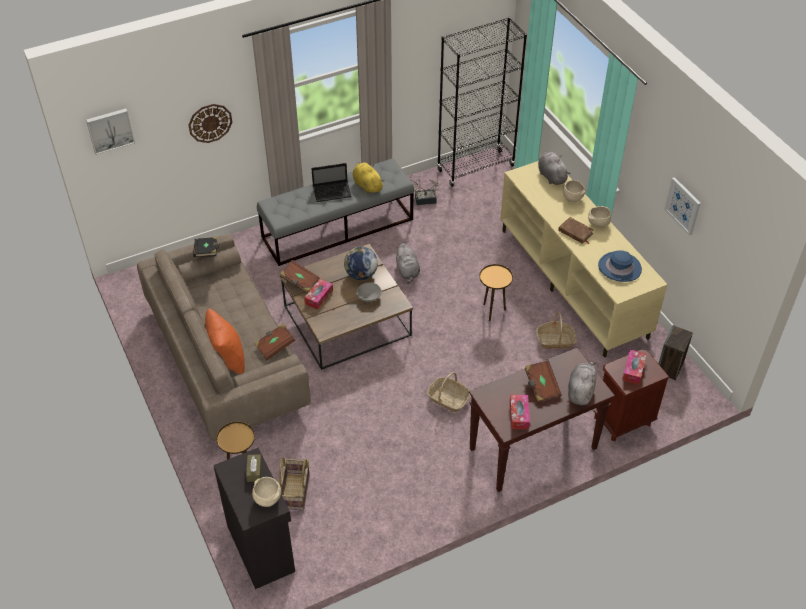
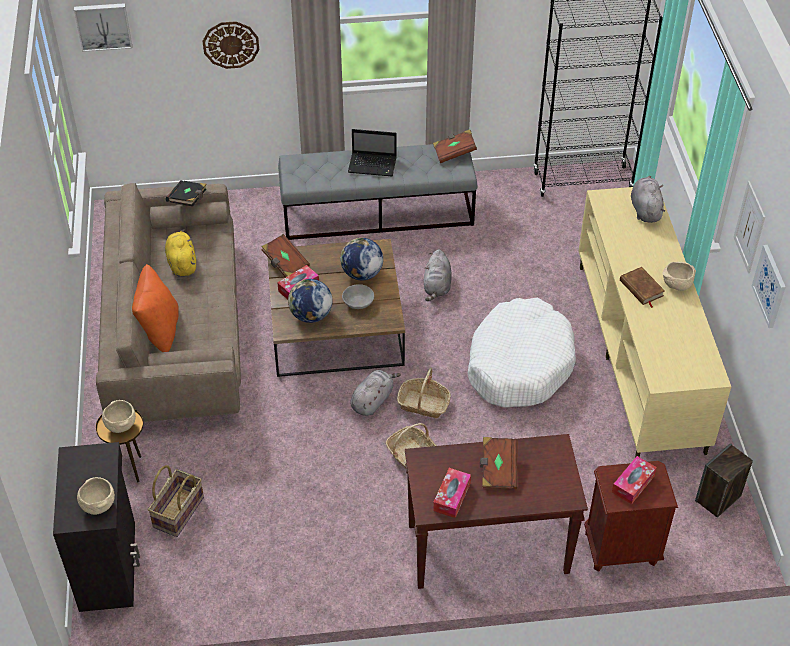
camera: 20 degrees right, 0 degrees up
(254, 471) = (100, 468): brown tissue box -> none
(275, 346) = (219, 332): brown book -> brown book (454, 152)
(338, 315) = (310, 315): none -> globe
(367, 185) = (418, 167): yellow plush toy -> yellow plush toy (182, 263)
(422, 200) = (497, 204): potted plant -> none
(492, 311) = (519, 364): brown side table -> white dog bed
(555, 340) = (582, 422): basket -> basket (423, 404)
(572, 198) = (658, 244): beige bowl -> beige bowl (120, 425)
(580, 390) = (546, 489): grey plush toy -> grey plush toy (373, 400)
(619, 267) = (677, 348): blue hat -> none
(651, 168) = (749, 227): none -> picture

